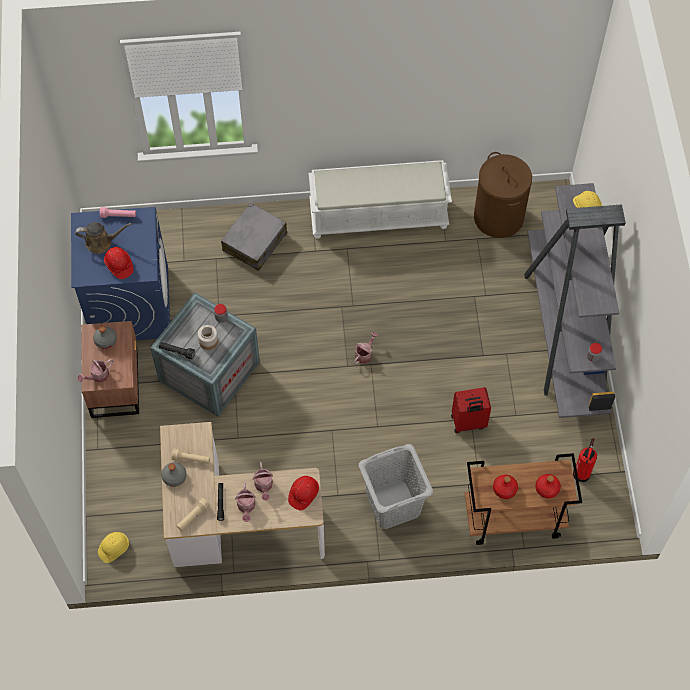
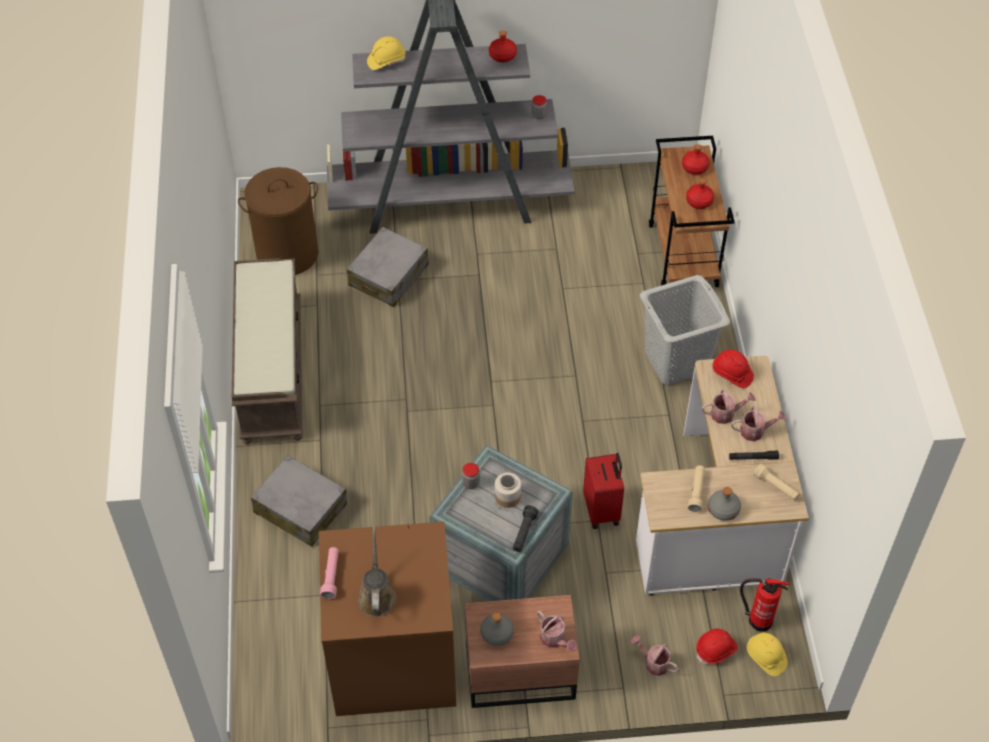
camera: 90 degrees left, 10 degrees down
(119, 265) = (418, 570): red hard hat -> red hard hat (716, 650)
(130, 304) = (392, 660): blue washing machine -> brown washing machine
(364, 354) = (476, 387): watering can -> watering can (653, 663)
(379, 215) = (271, 371): white bench -> brown bench
(468, 423) = (567, 290): red suitcase -> red suitcase (602, 510)
(479, 289) = (389, 275): none -> grey suitcase
(582, 472) = (623, 197): fire extinguisher -> fire extinguisher (758, 619)
(601, 294) = (502, 55): none -> red bottle

